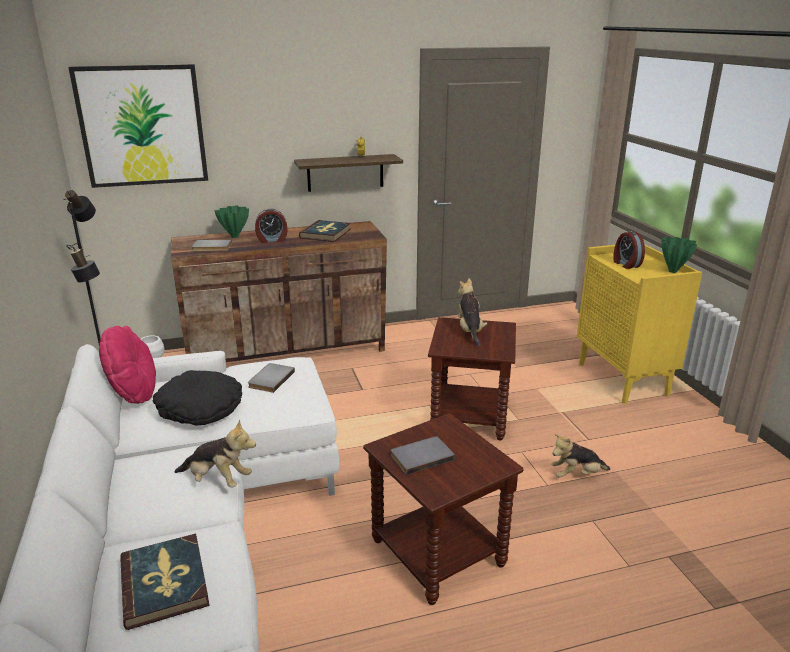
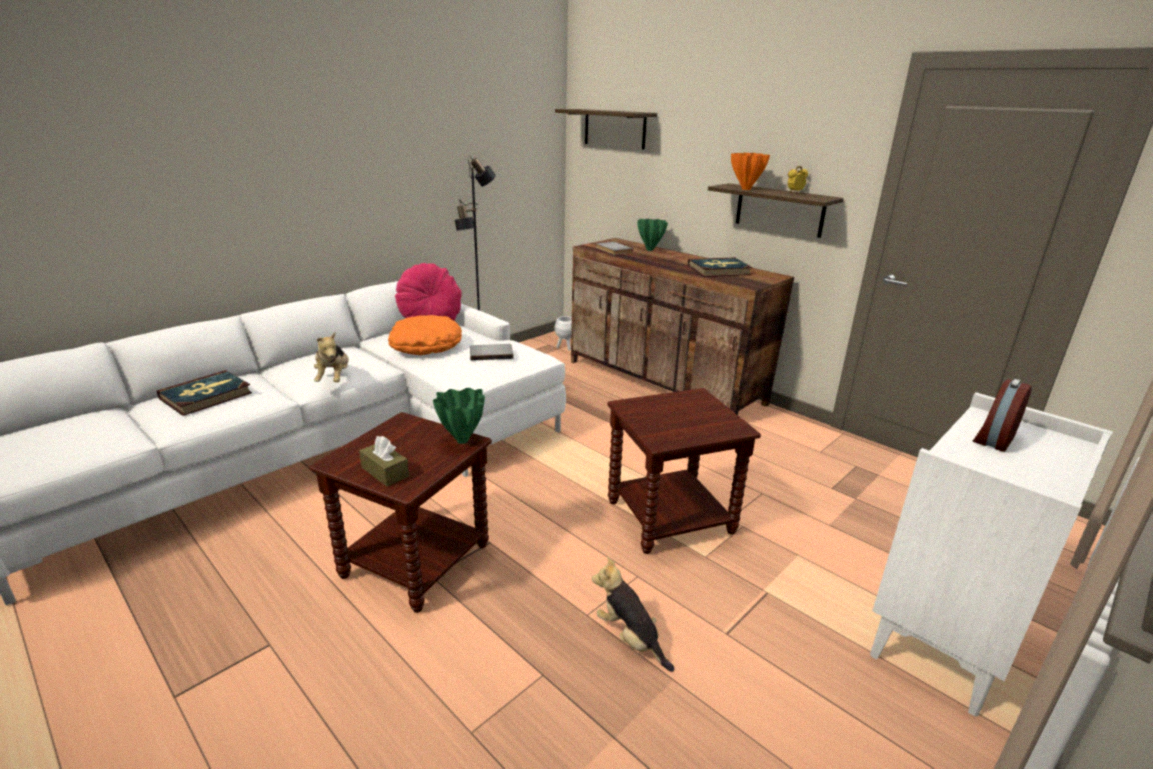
camera: 60 degrees right, 0 degrees up
(142, 126) = (614, 128): picture -> shelf
(202, 408) = (427, 346): black pillow -> orange pillow
(272, 240) = (664, 260): alarm clock -> none
(330, 162) = (745, 189): none -> orange vase
(421, 456) = (397, 441): grey book -> none
(470, 331) = (692, 411): plush toy -> none
(470, 470) = (385, 472): none -> brown tissue box
(622, 379) = (945, 641): yellow cabinet -> white cabinet
(673, 271) = (1053, 487): green vase -> green vase (461, 441)

